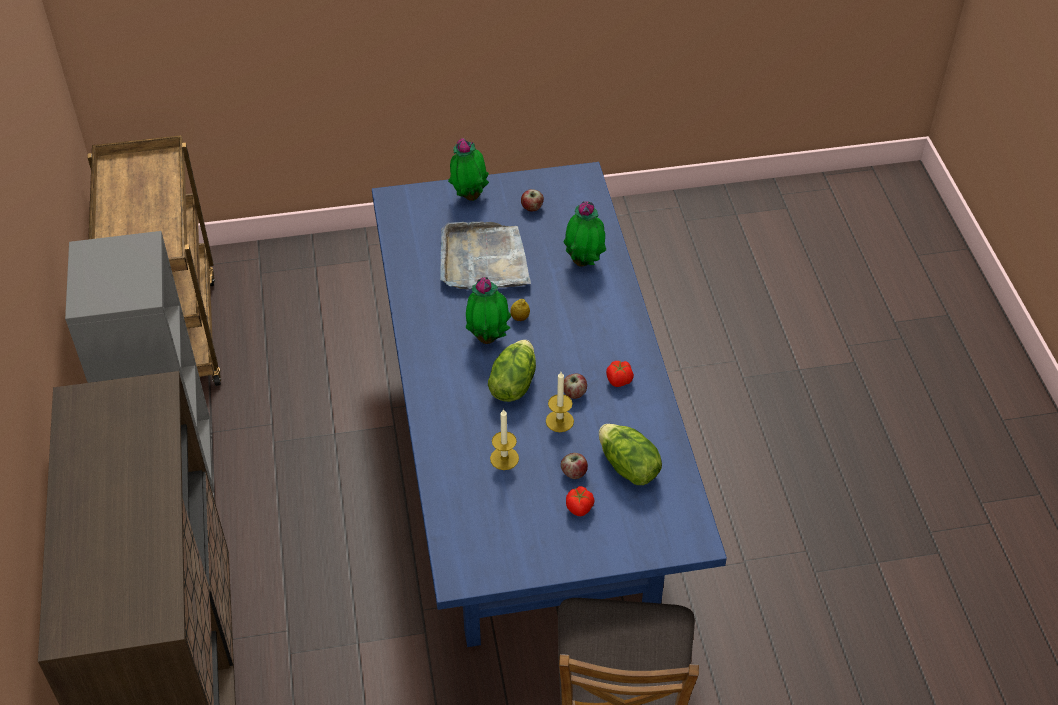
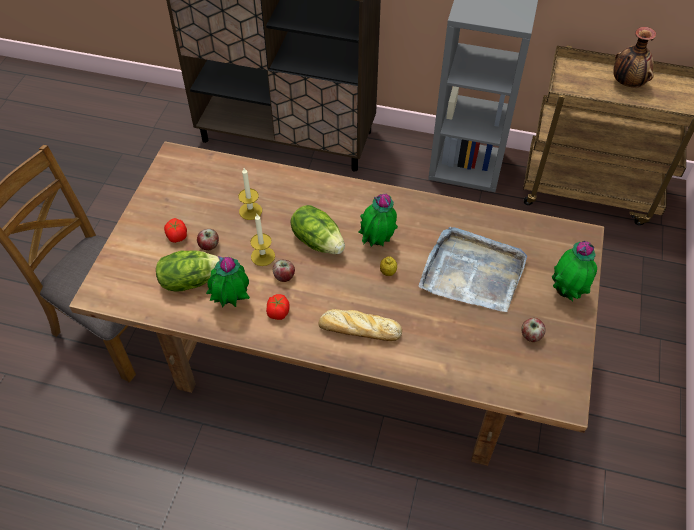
camera: 115 degrees right, 5 degrees up
(128, 210) = (627, 83): none -> vase
(530, 478) = (345, 358): blue dining table -> brown dining table
(584, 262) = (435, 348): potted plant -> potted plant (232, 303)
(599, 317) = (358, 329): none -> bread

